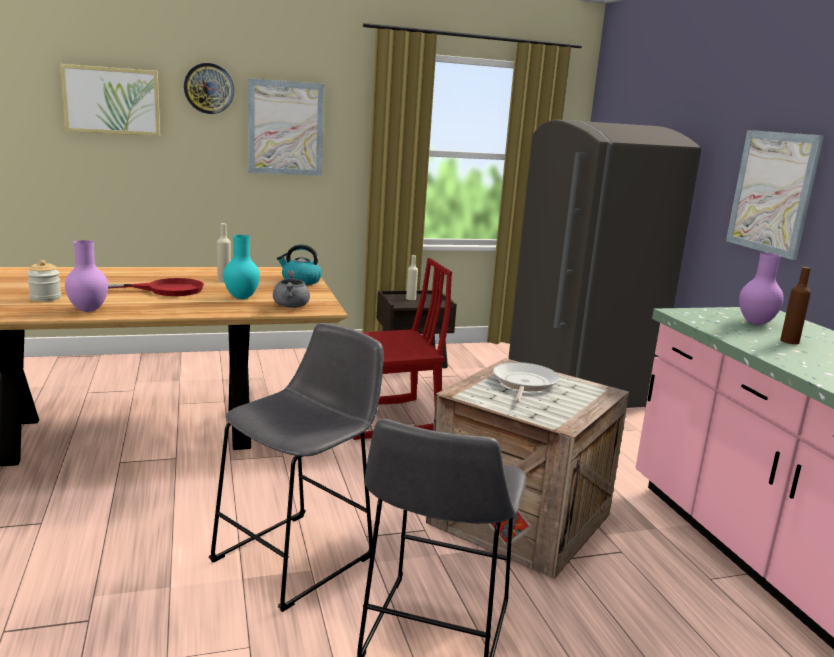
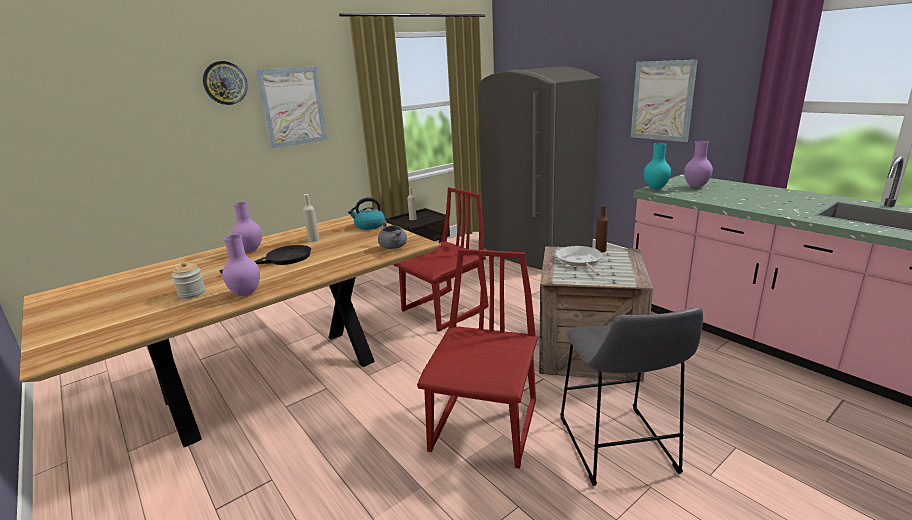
camera: 20 degrees left, 5 degrees up
(112, 100) = (141, 106): picture -> none
(151, 275) = (250, 250): none -> purple vase
(165, 290) = (280, 259): red frying pan -> black frying pan
(241, 297) = (347, 250): turquoise vase -> turquoise vase (655, 188)
(301, 555) = (486, 427): grey stool -> red chair
(789, 341) = (730, 194): brown bottle -> brown bottle (600, 250)

